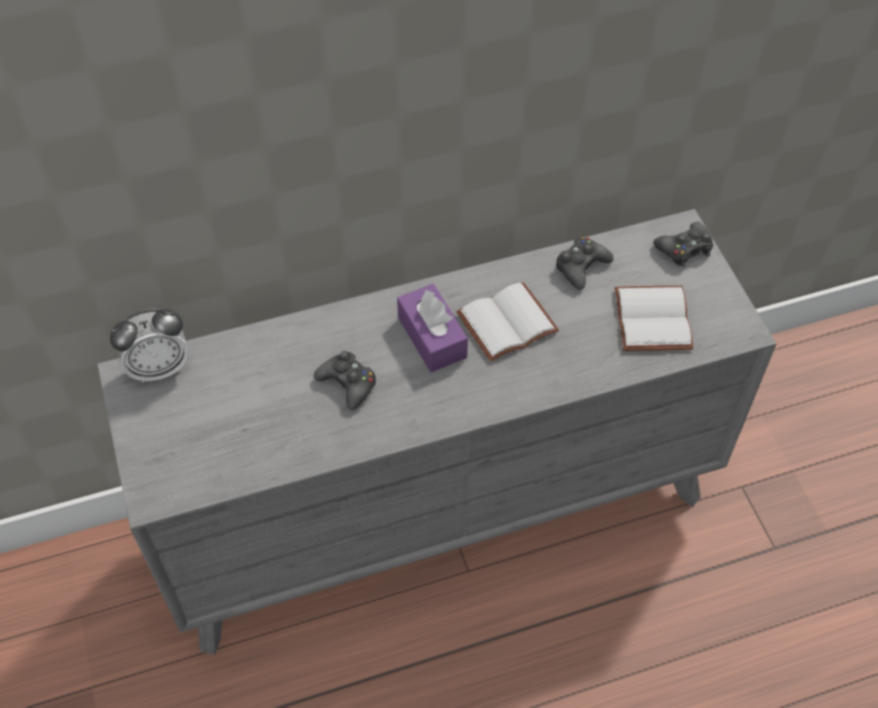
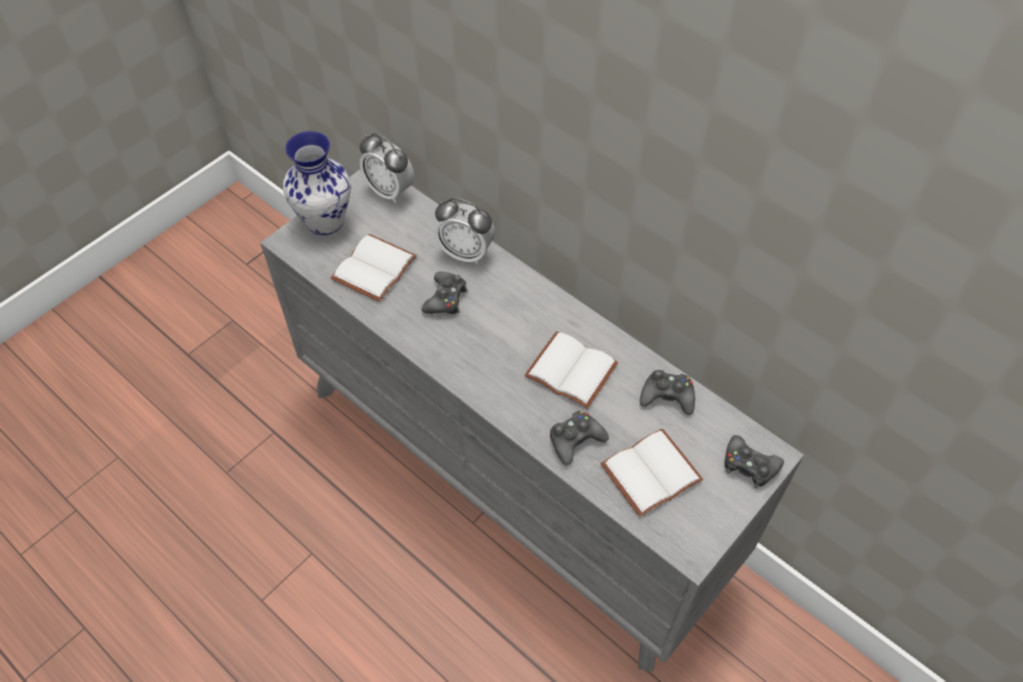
camera: 60 degrees right, 0 degrees up
(152, 449) = (324, 222): none -> vase
(256, 430) = (373, 267): none -> white book
(301, 339) = (466, 253): none -> alarm clock
(432, 337) = (522, 329): purple tissue box -> none
(585, 357) = (575, 440): none -> black game controller

